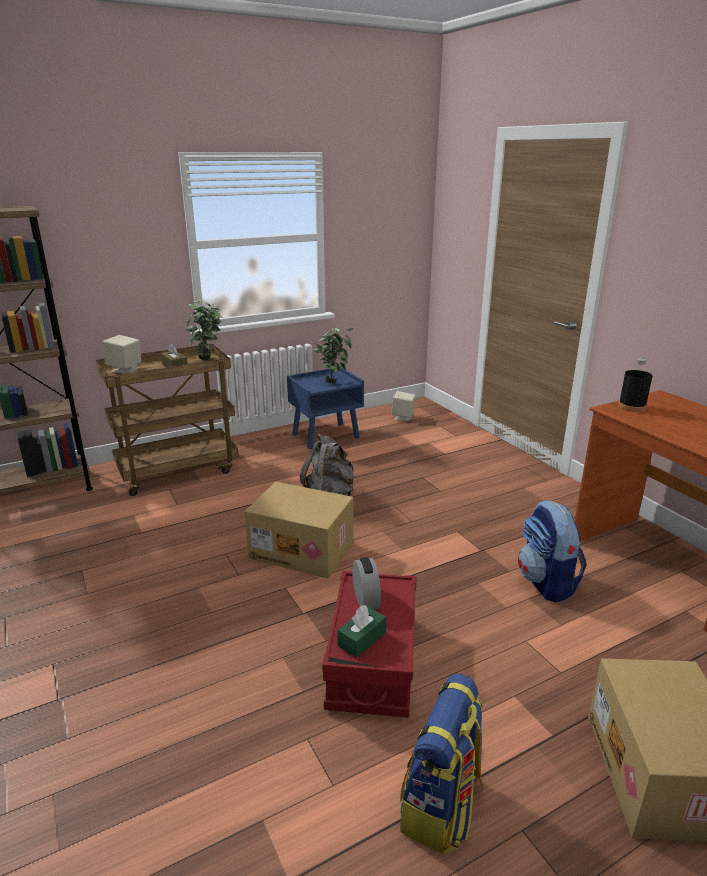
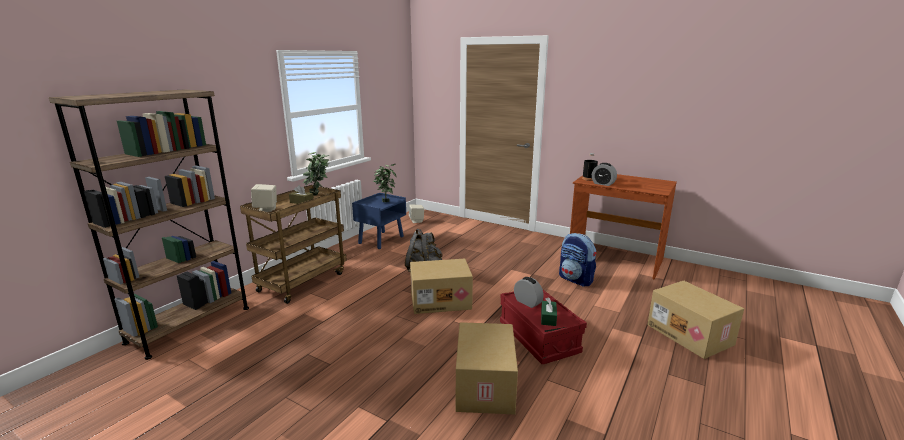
camera: 30 degrees left, 5 degrees down
(215, 704) = (483, 385): none -> cardboard box
(442, 807) = (631, 379): backpack -> none
(643, 422) = (603, 184): none -> alarm clock

